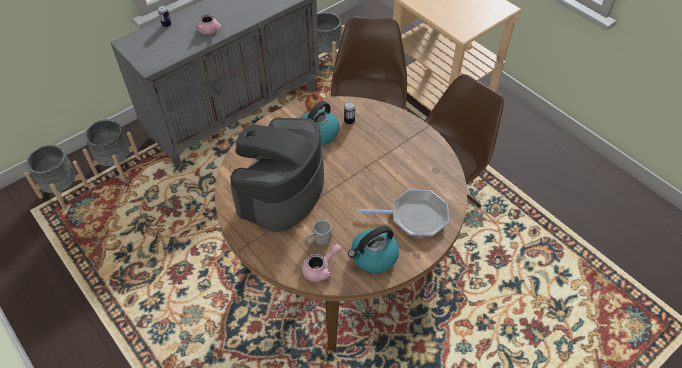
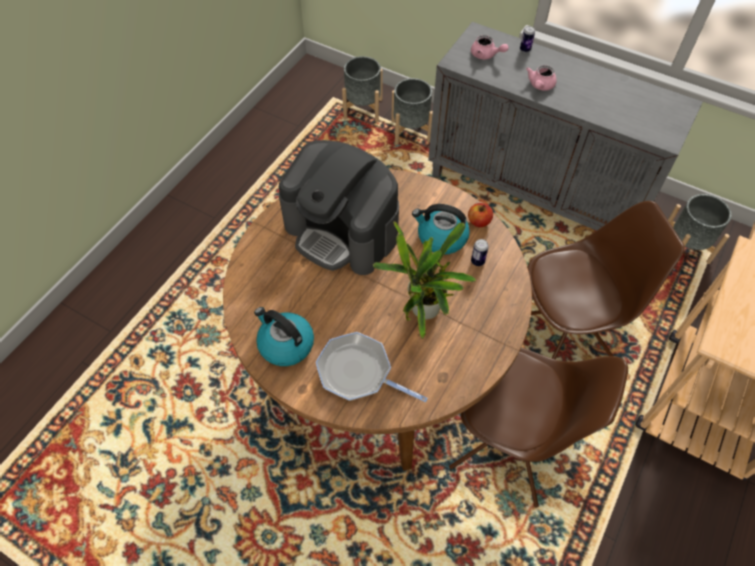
camera: 70 degrees right, 5 degrees up
(281, 191) = (342, 231): coffee machine -> coffee machine turned 150 degrees counterclockwise
(318, 241) = (288, 286): grey mug -> none
(321, 269) = (254, 300): pink teapot -> pink teapot (486, 55)
(379, 165) = (423, 312): none -> potted plant
(415, 216) = (358, 372): frying pan -> frying pan turned 135 degrees clockwise

